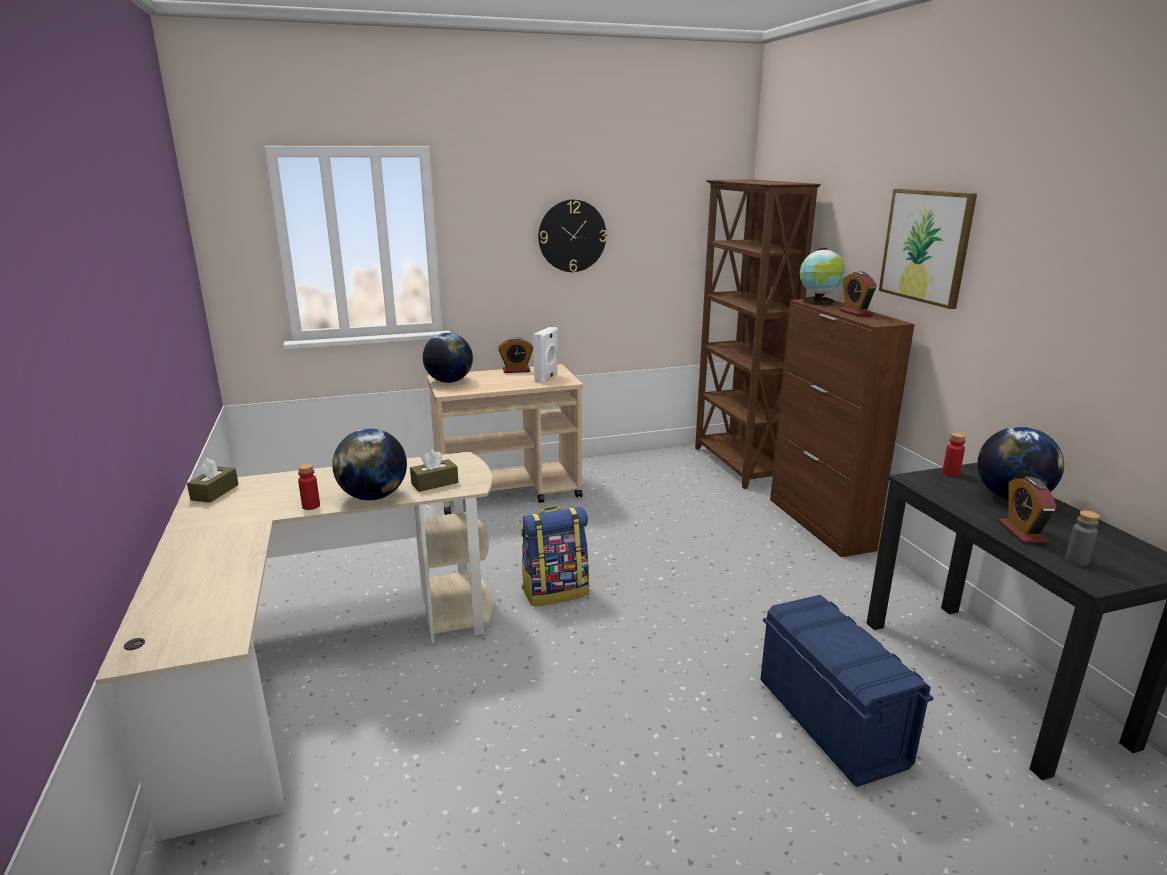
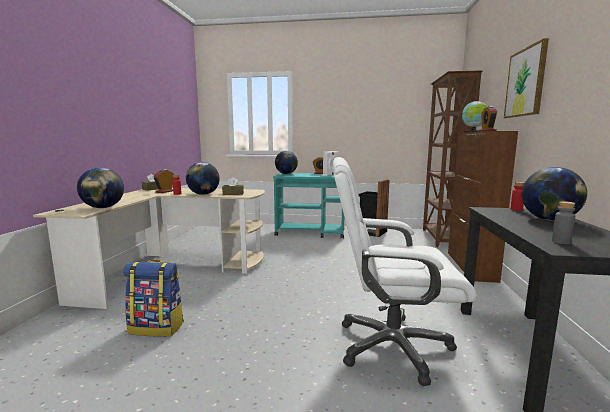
camera: 25 degrees right, 10 degrees down
(230, 605) = (103, 207): none -> globe
(509, 492) = (311, 233): beige cart -> turquoise cart
(555, 591) = (294, 266): backpack -> backpack (157, 327)
(572, 236) = (357, 112): wall clock -> none
(618, 470) = (372, 232): none -> black trash can
(831, 722) = (391, 346): blue storage box -> white office chair
(1022, 533) = (533, 229): alarm clock -> alarm clock (165, 191)

